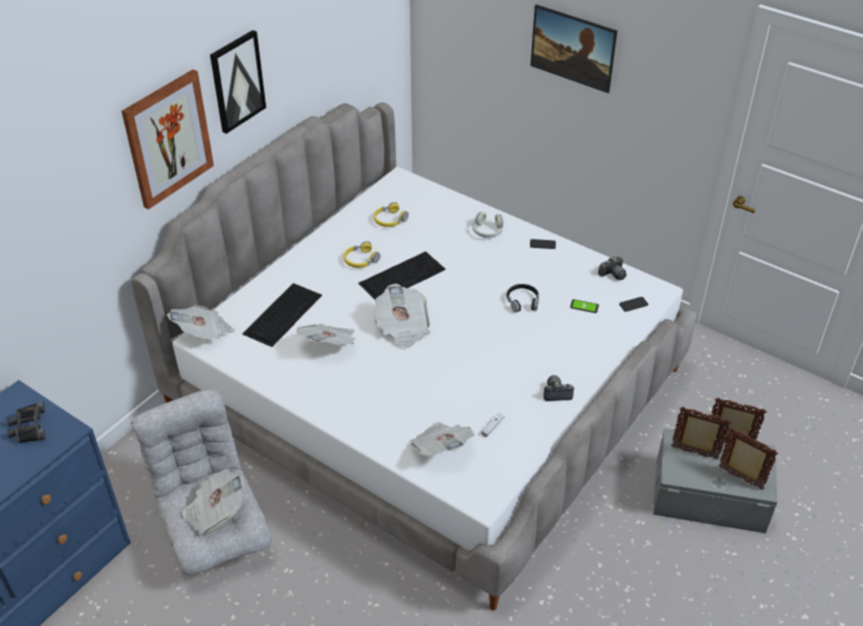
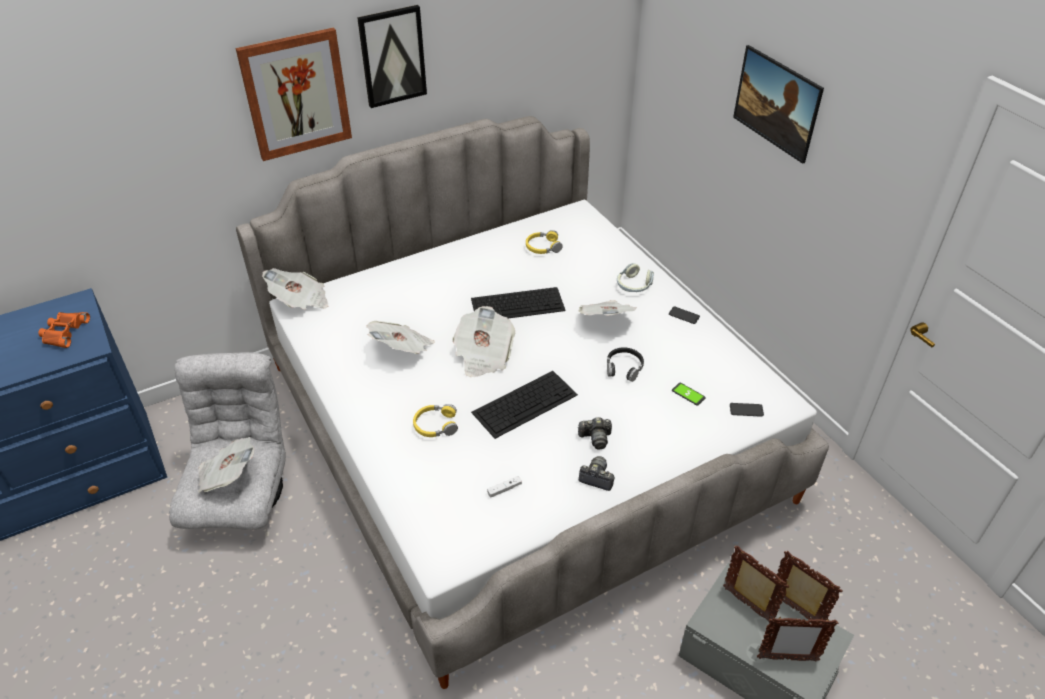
camera: 25 degrees right, 0 degrees up
(28, 427) = (64, 332): black binoculars -> orange binoculars
(283, 313) = (381, 305): keyboard -> keyboard (525, 403)
(361, 260) = (489, 277): yellow headphones -> yellow headphones (435, 425)
(441, 449) = (436, 493): newspaper -> newspaper (605, 320)
(612, 274) = (743, 369): camera -> camera (595, 438)
(740, 479) = (786, 659): picture frame -> picture frame turned 120 degrees clockwise

